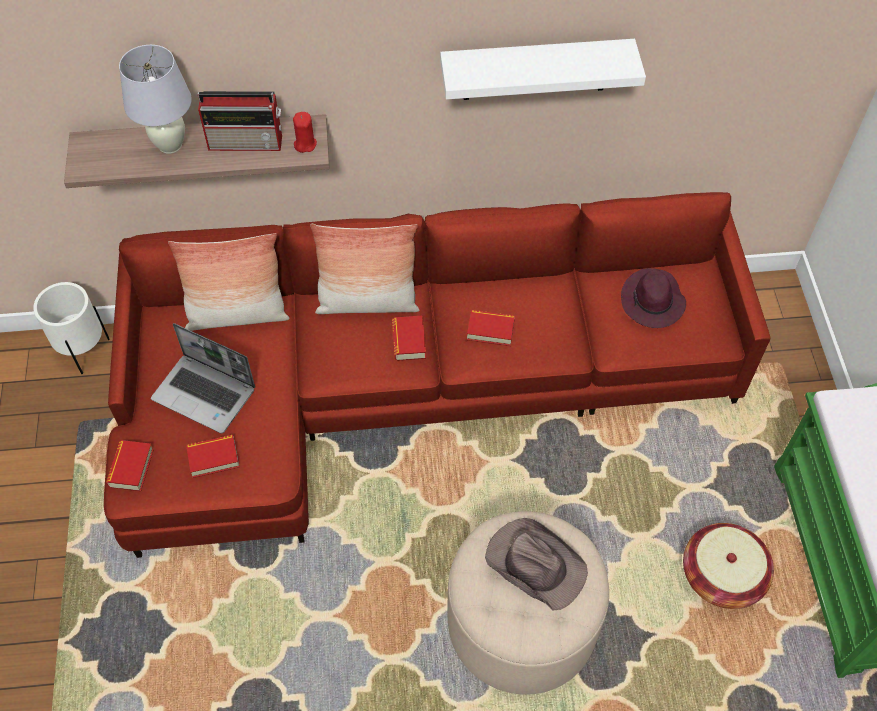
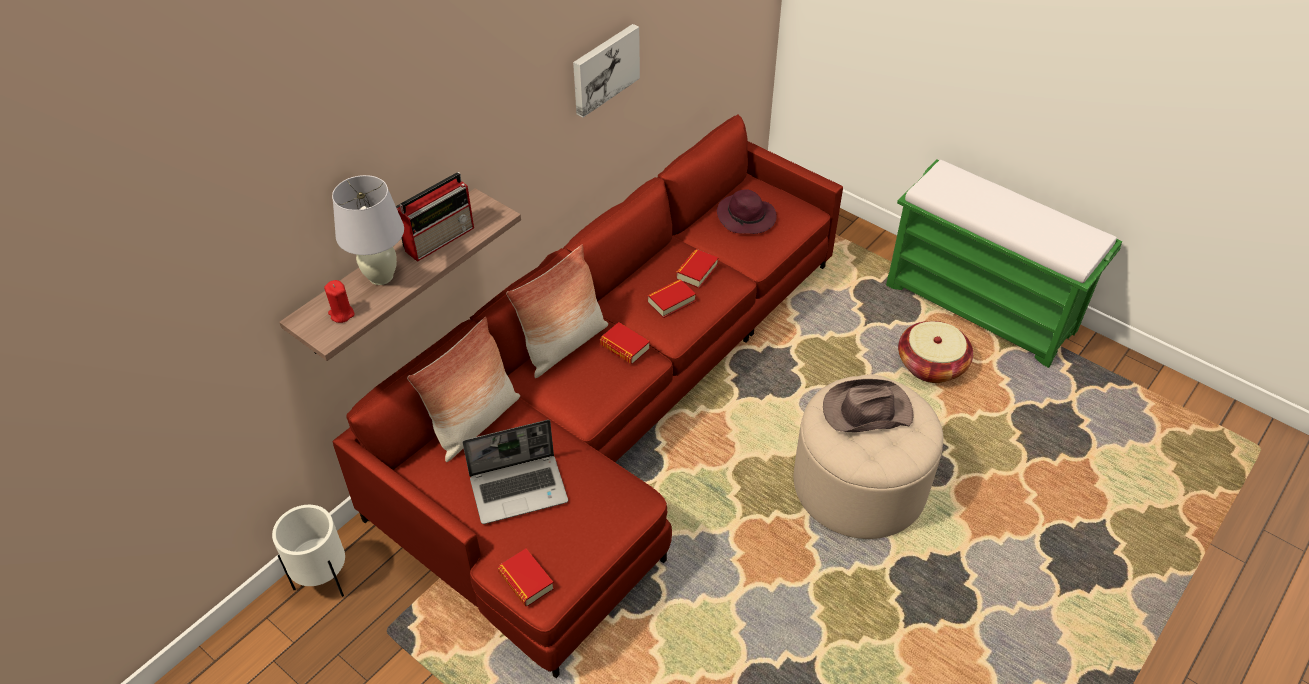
camera: 45 degrees left, 10 degrees down
(213, 458) = (581, 523): book -> book (697, 272)
(305, 144) = (487, 213): red candle -> red candle (341, 314)
(535, 69) = (604, 69): white shelf -> picture

